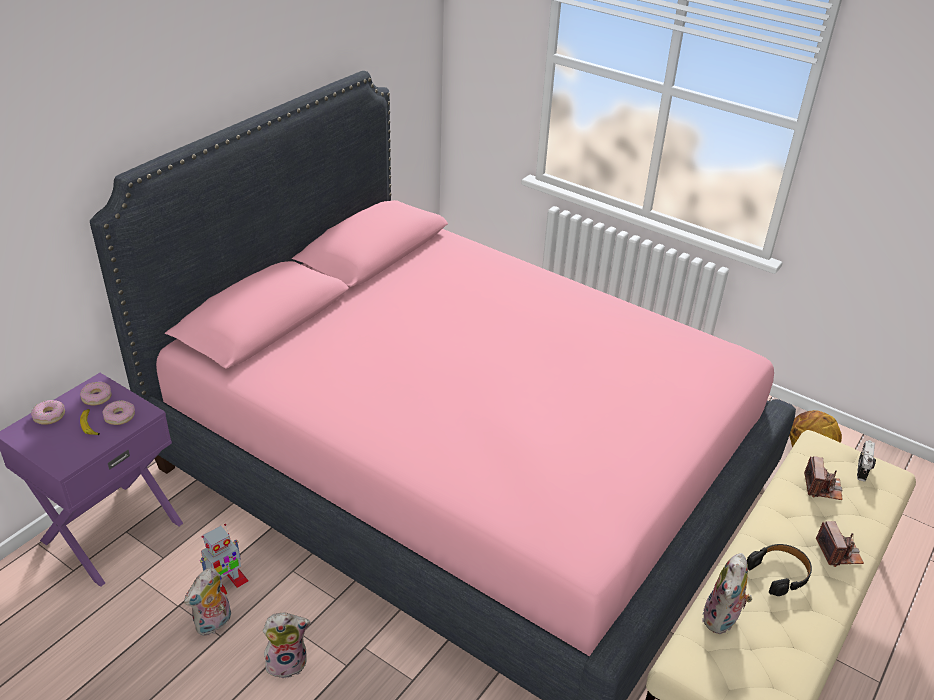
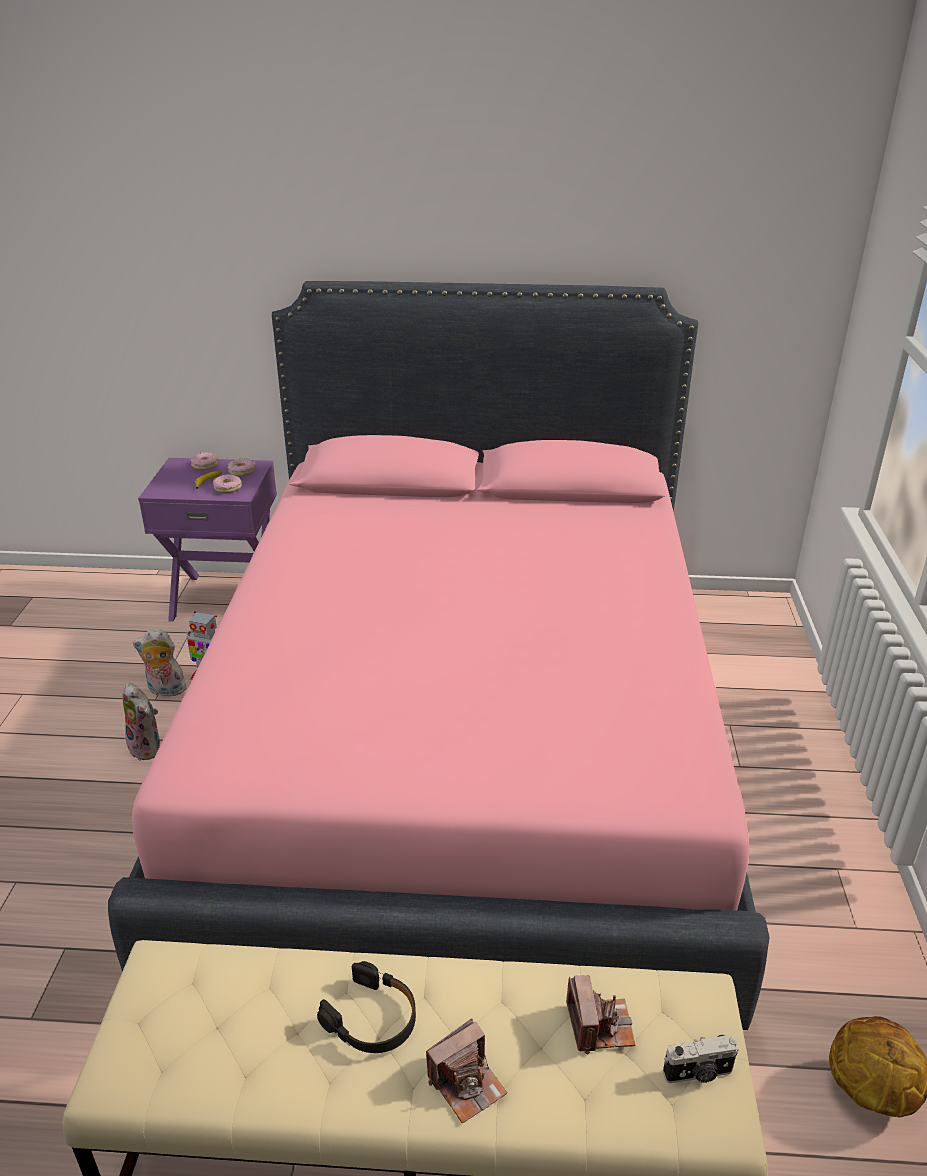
camera: 60 degrees right, 5 degrees down
(722, 619) = (247, 978): plush toy -> none
(822, 487) = (599, 1025): camera -> camera turned 75 degrees counterclockwise

